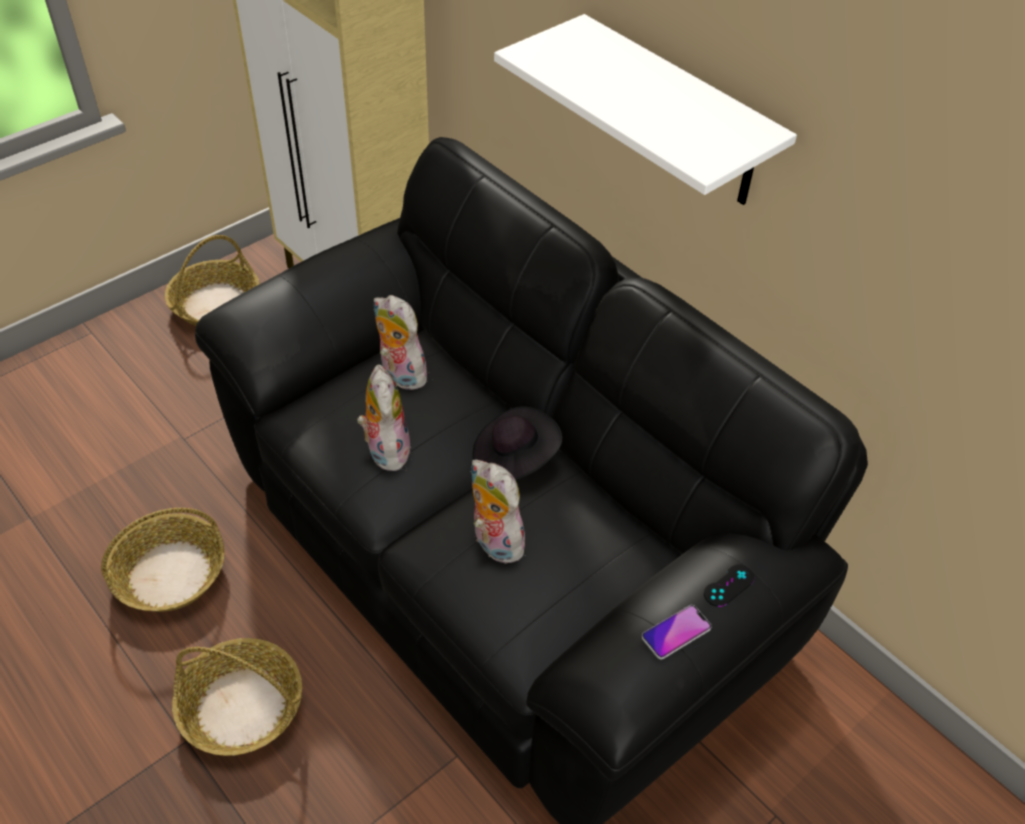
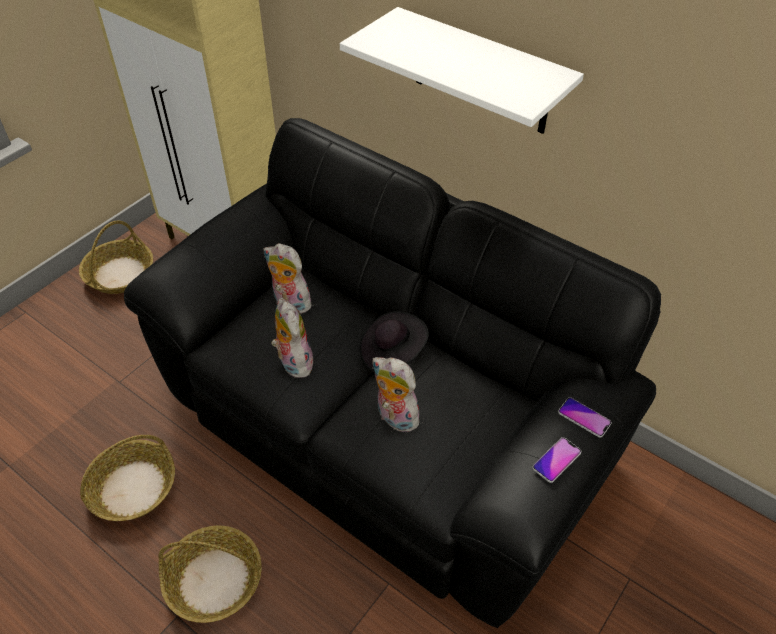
camera: 10 degrees left, 0 degrees up
(728, 585) = (584, 418): black game controller -> phone

